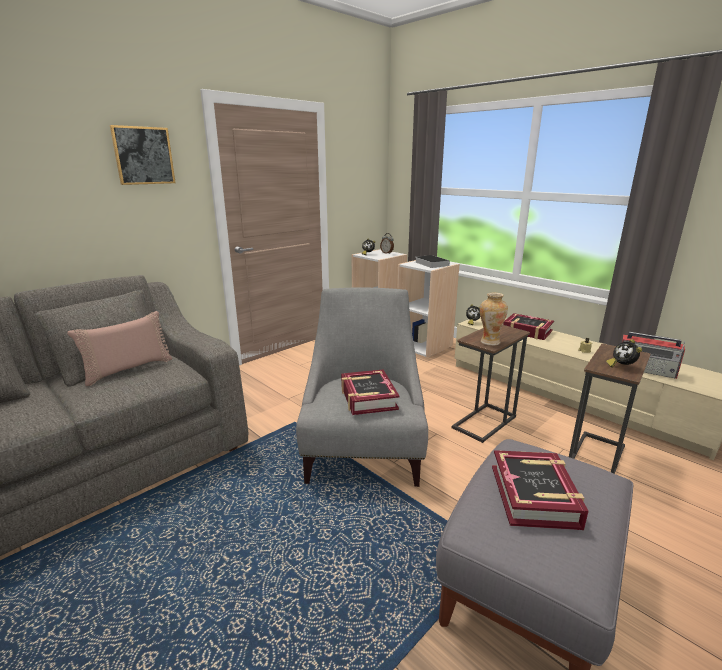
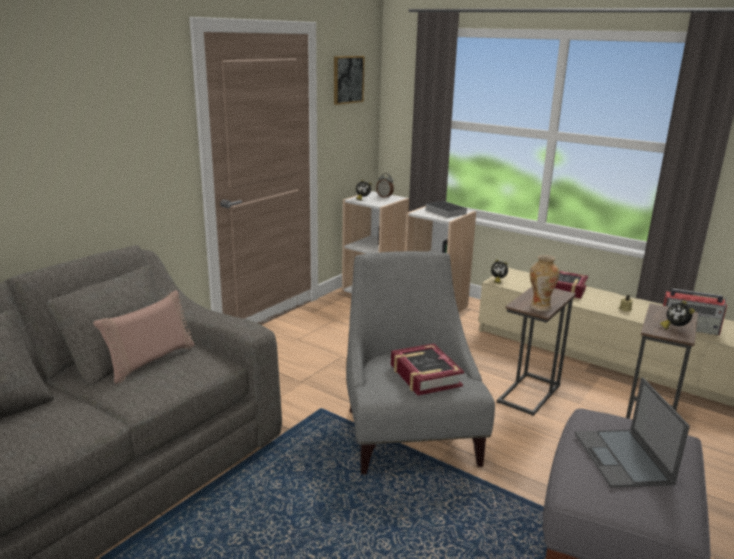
camera: 10 degrees left, 0 degrees up
(143, 155) = (130, 100): picture -> picture (348, 79)
(534, 496) = (623, 459): book -> laptop

